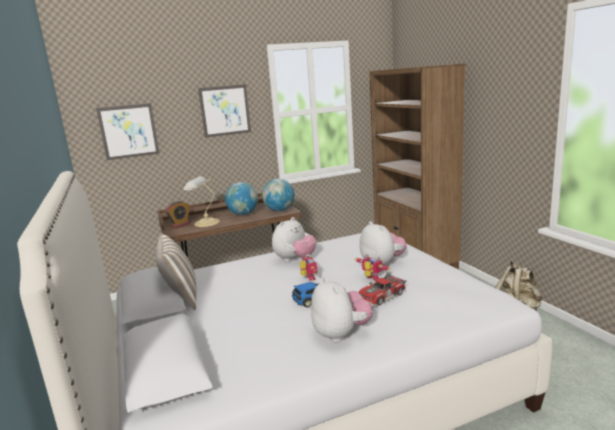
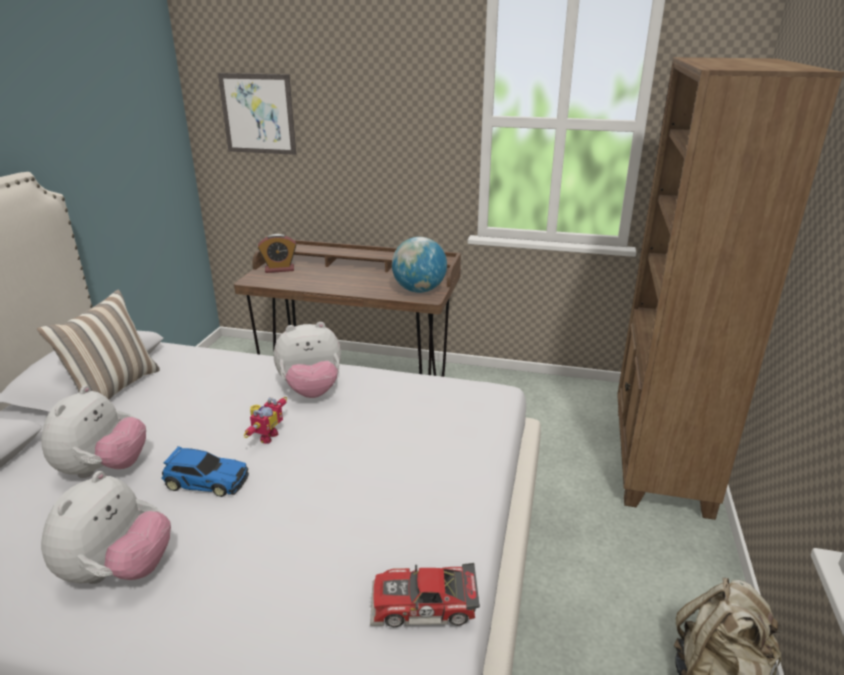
camera: 35 degrees right, 10 degrees up
(205, 222) = (307, 277): table lamp -> none
(225, 110) = (399, 101): picture -> none
(243, 214) = (369, 279): globe -> none
(371, 278) = (327, 487): toy robot -> none
(382, 264) = (394, 466): plush toy -> plush toy (103, 469)
(382, 297) = (269, 537): toy car -> toy car (423, 607)

